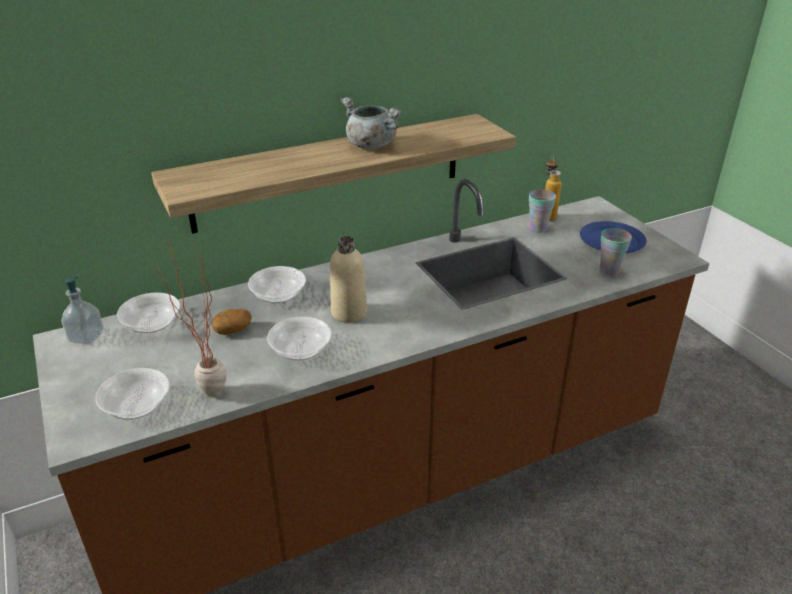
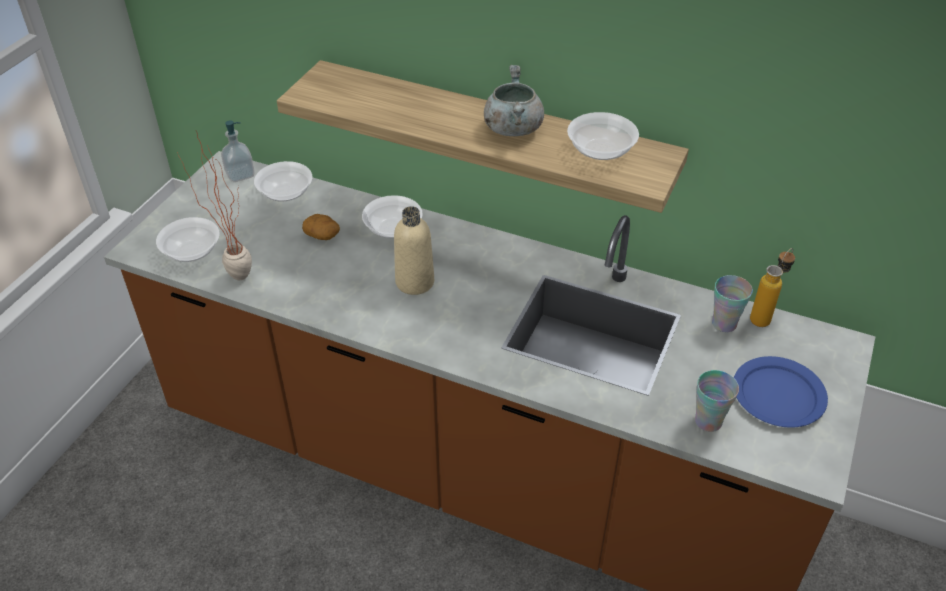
camera: 50 degrees right, 10 degrees up
(300, 350) = (334, 287): bowl -> bowl (600, 150)

